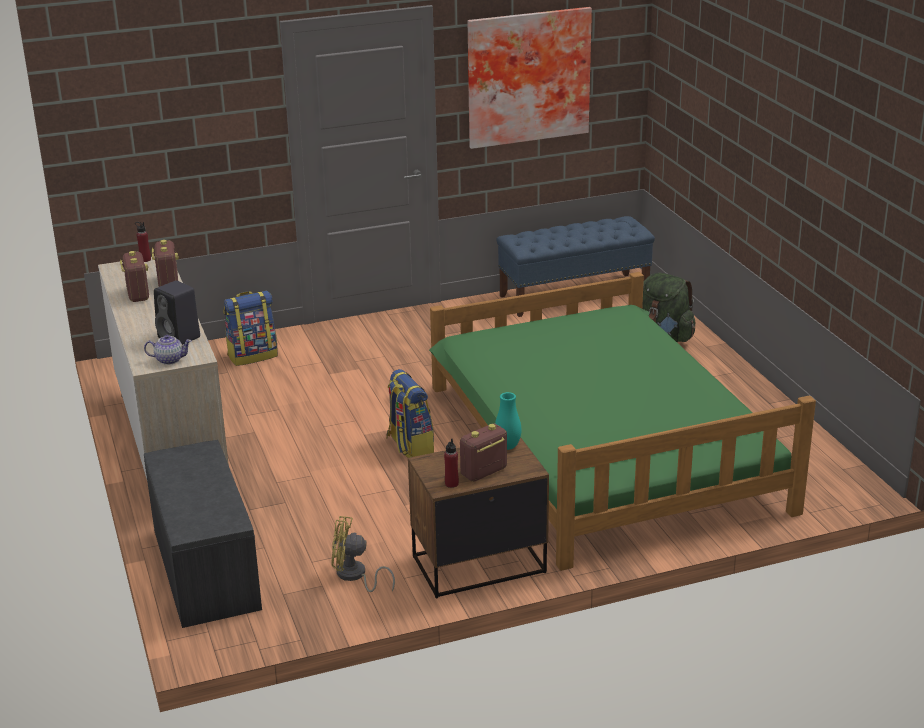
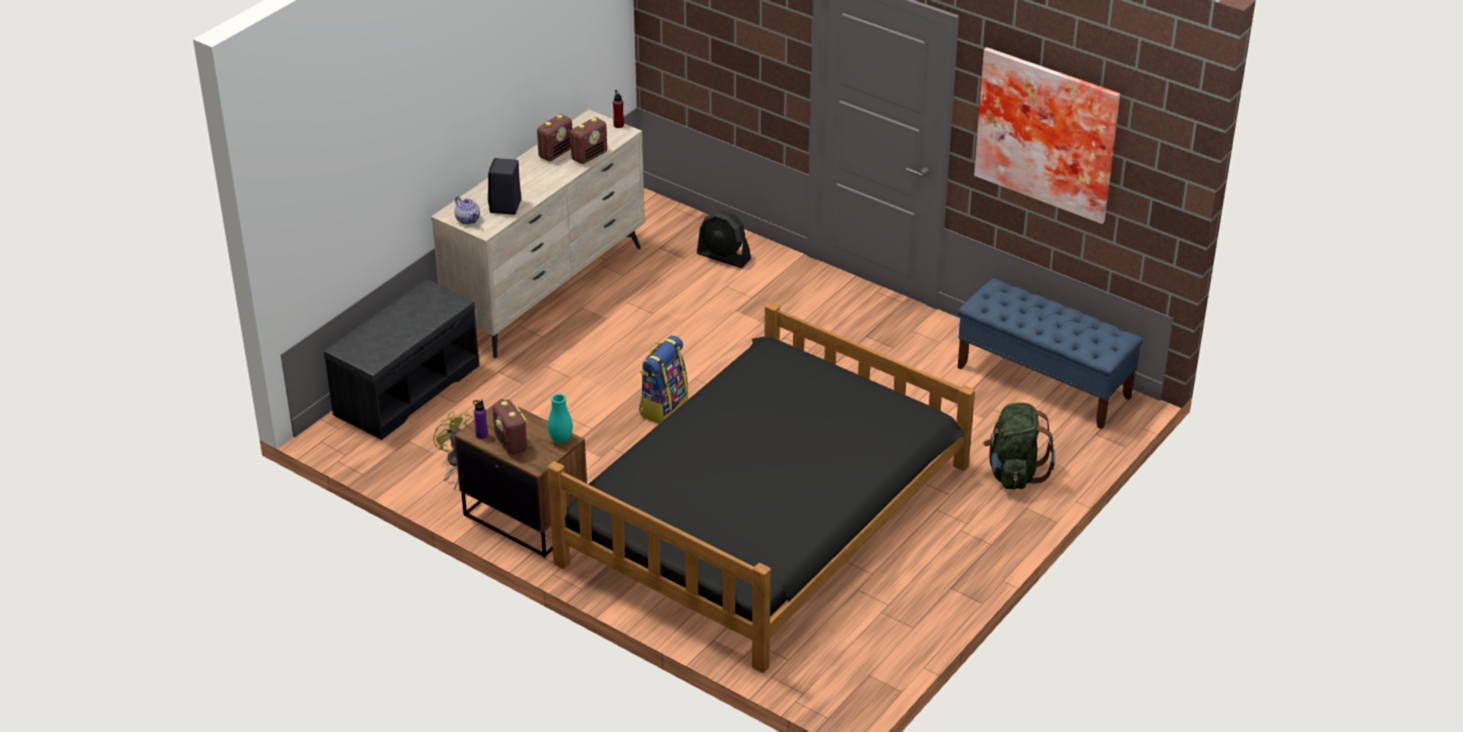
camera: 55 degrees right, 10 degrees up
(253, 355) = (723, 257): backpack -> black fan
(451, 484) = (481, 435): red bottle -> purple bottle
(483, 472) = (511, 443): radio -> radio turned 135 degrees counterclockwise
(601, 446) = (766, 512): green bed -> black bed

